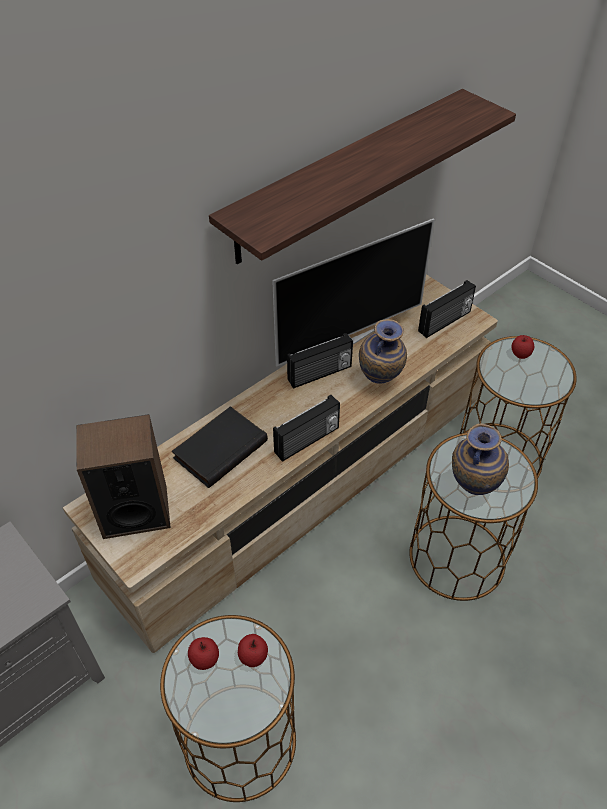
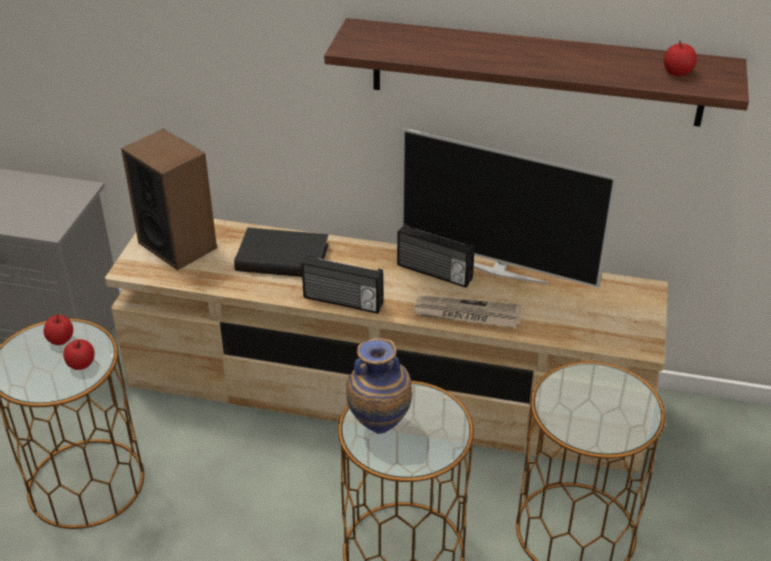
camera: 55 degrees right, 10 degrees down
(380, 382) = (466, 315): vase -> newspaper
(445, 322) = (608, 324): radio -> none
(520, 354) = (617, 392): apple -> apple (677, 72)

